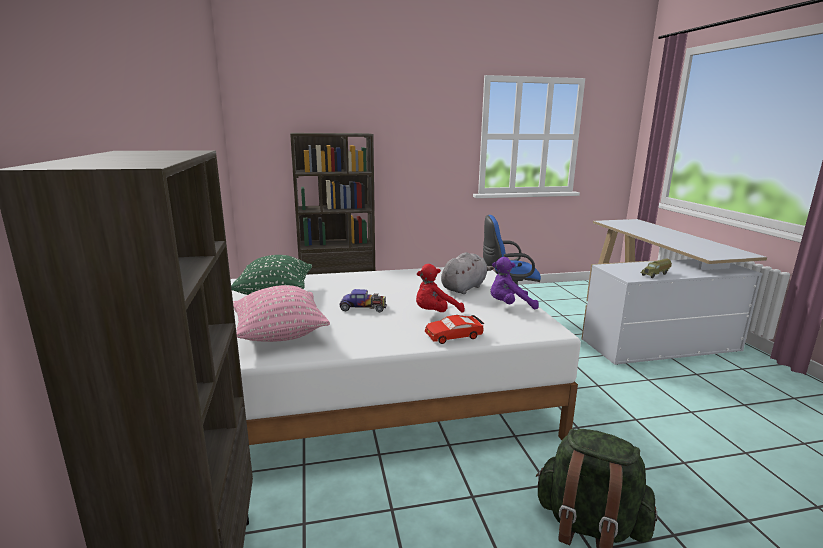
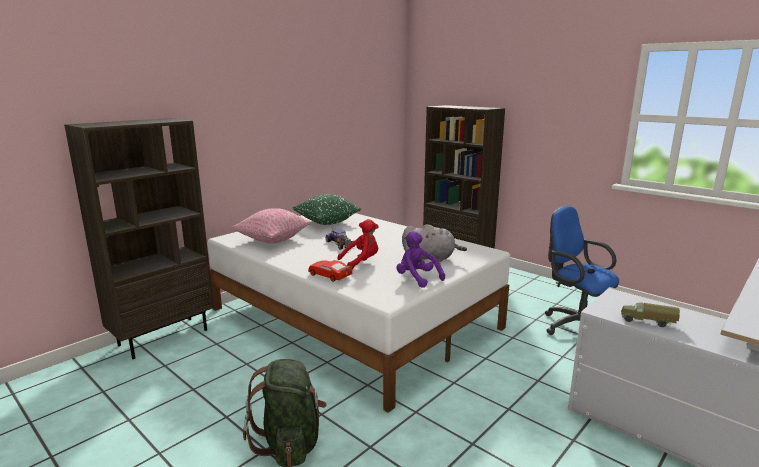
camera: 55 degrees right, 0 degrees up
(435, 313) = (361, 262): red plush toy -> red plush toy turned 135 degrees clockwise

